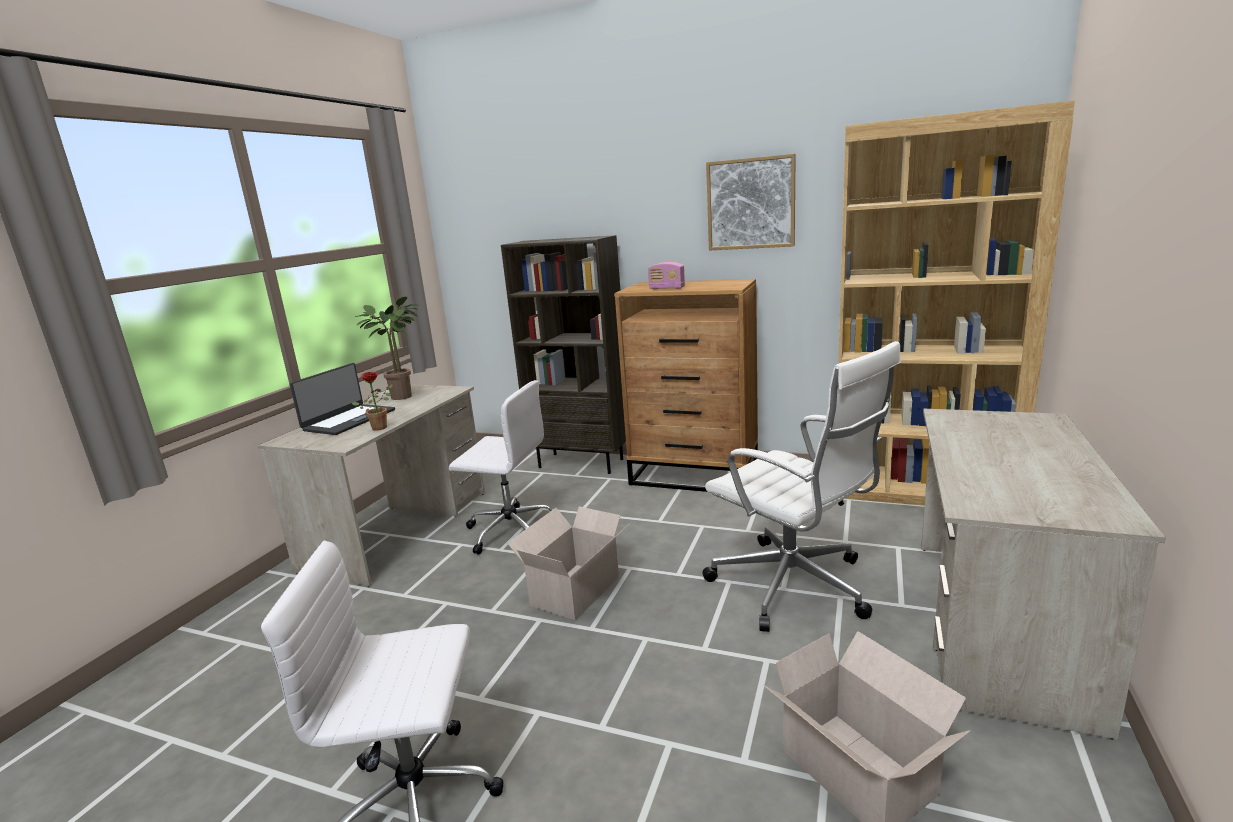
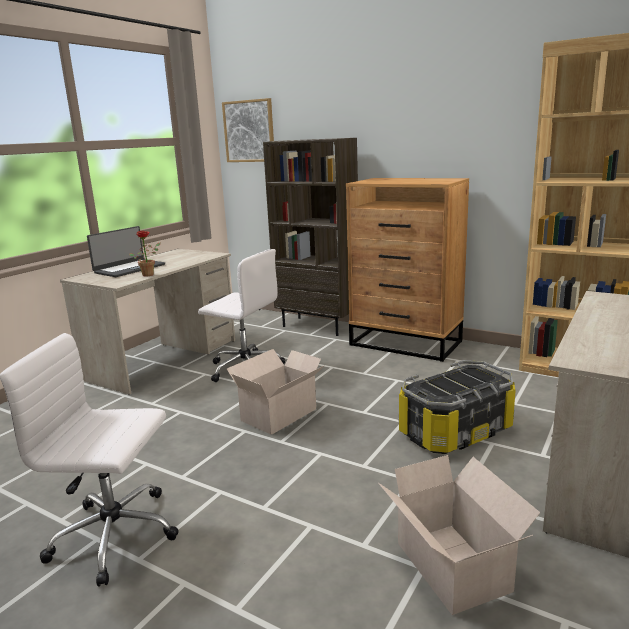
camera: 10 degrees right, 0 degrees up
(405, 396) = (177, 256): potted plant -> none
(667, 288) = (389, 182): radio -> none
(750, 204) = (469, 113): picture -> picture (249, 131)
(794, 587) = (456, 432): white office chair -> storage box

